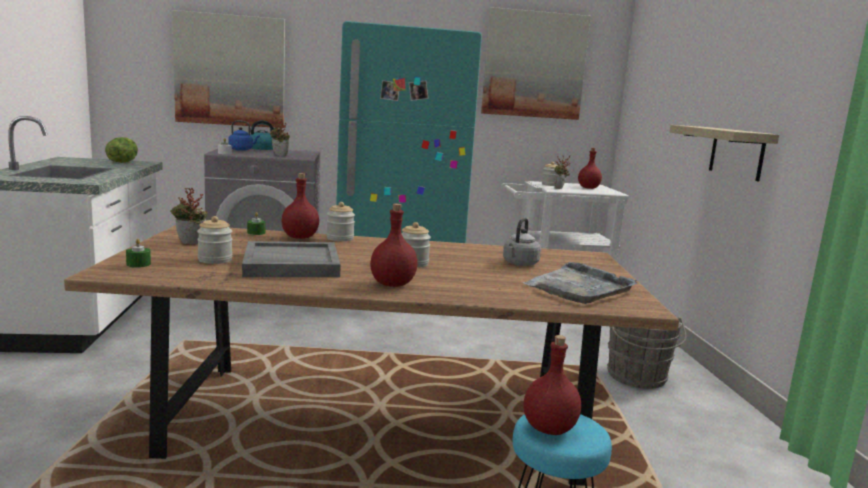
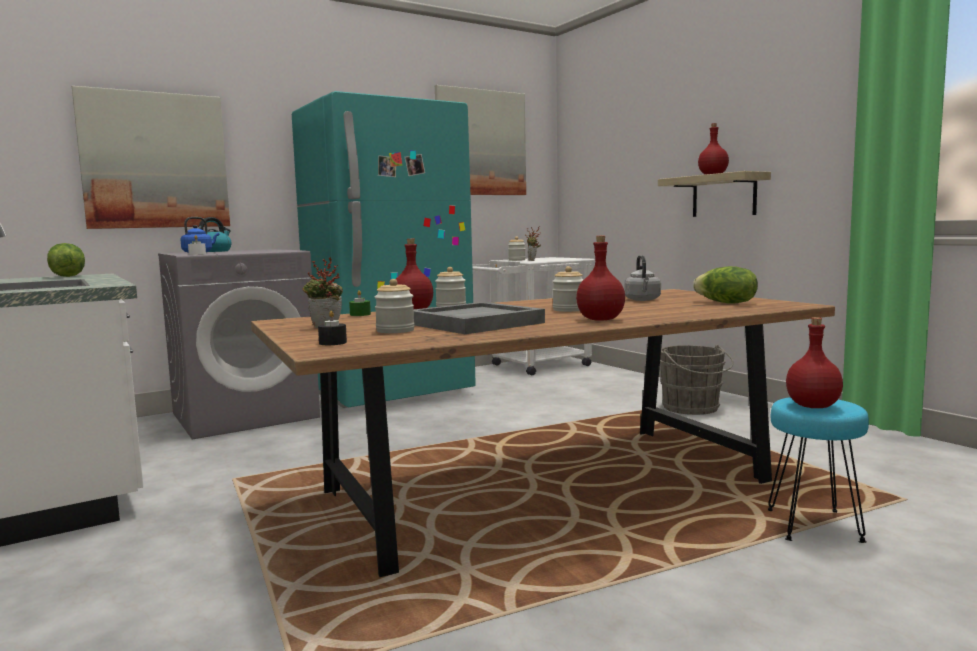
camera: 25 degrees left, 5 degrees down
(138, 264) = (333, 343): green candle -> black candle
(278, 155) = (260, 251): potted plant -> none
(579, 287) = (726, 303): grey tray -> lettuce
(588, 188) = (551, 258): red bottle -> red bottle (712, 175)

